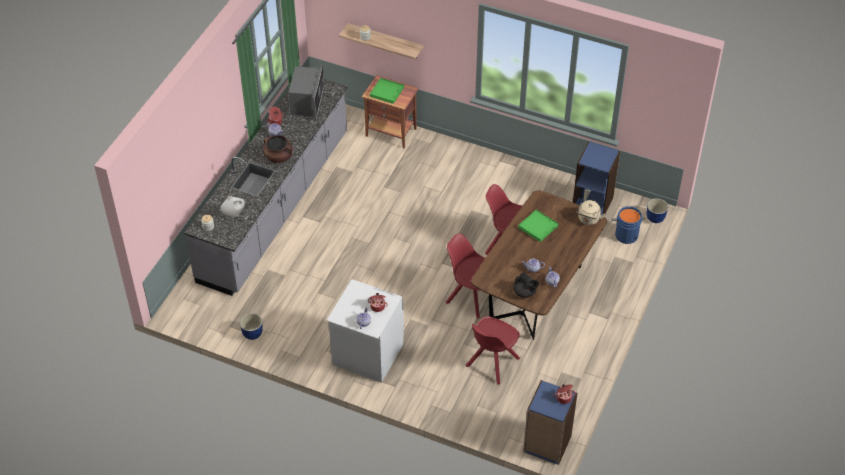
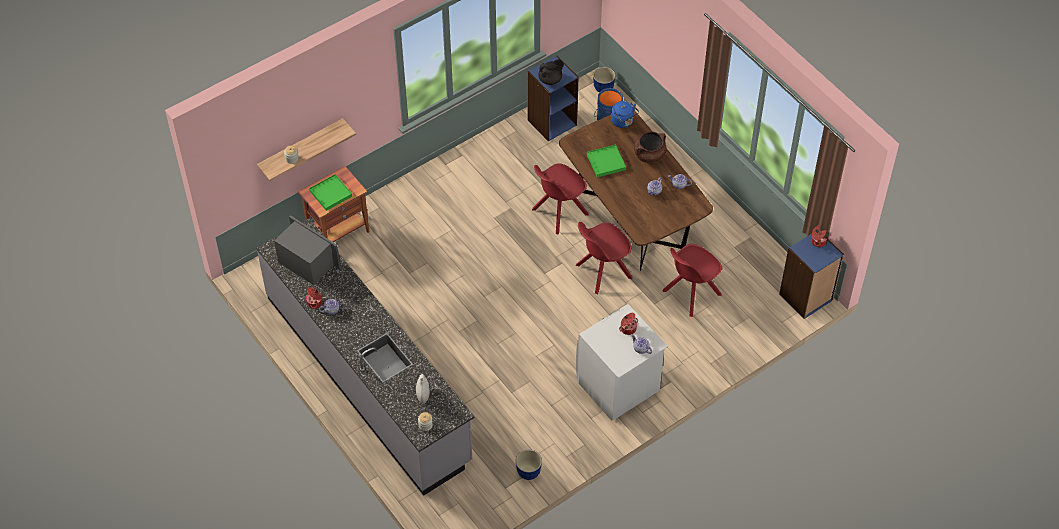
camera: 60 degrees left, 5 degrees up
(279, 157) = (369, 321): brown cooking pot -> brown cooking pot (649, 155)
(492, 362) = (690, 293): red chair -> red chair turned 75 degrees clockwise
(525, 292) = (678, 211): black teapot -> black teapot (550, 80)
(588, 220) = (623, 122): beige kettle -> blue kettle

